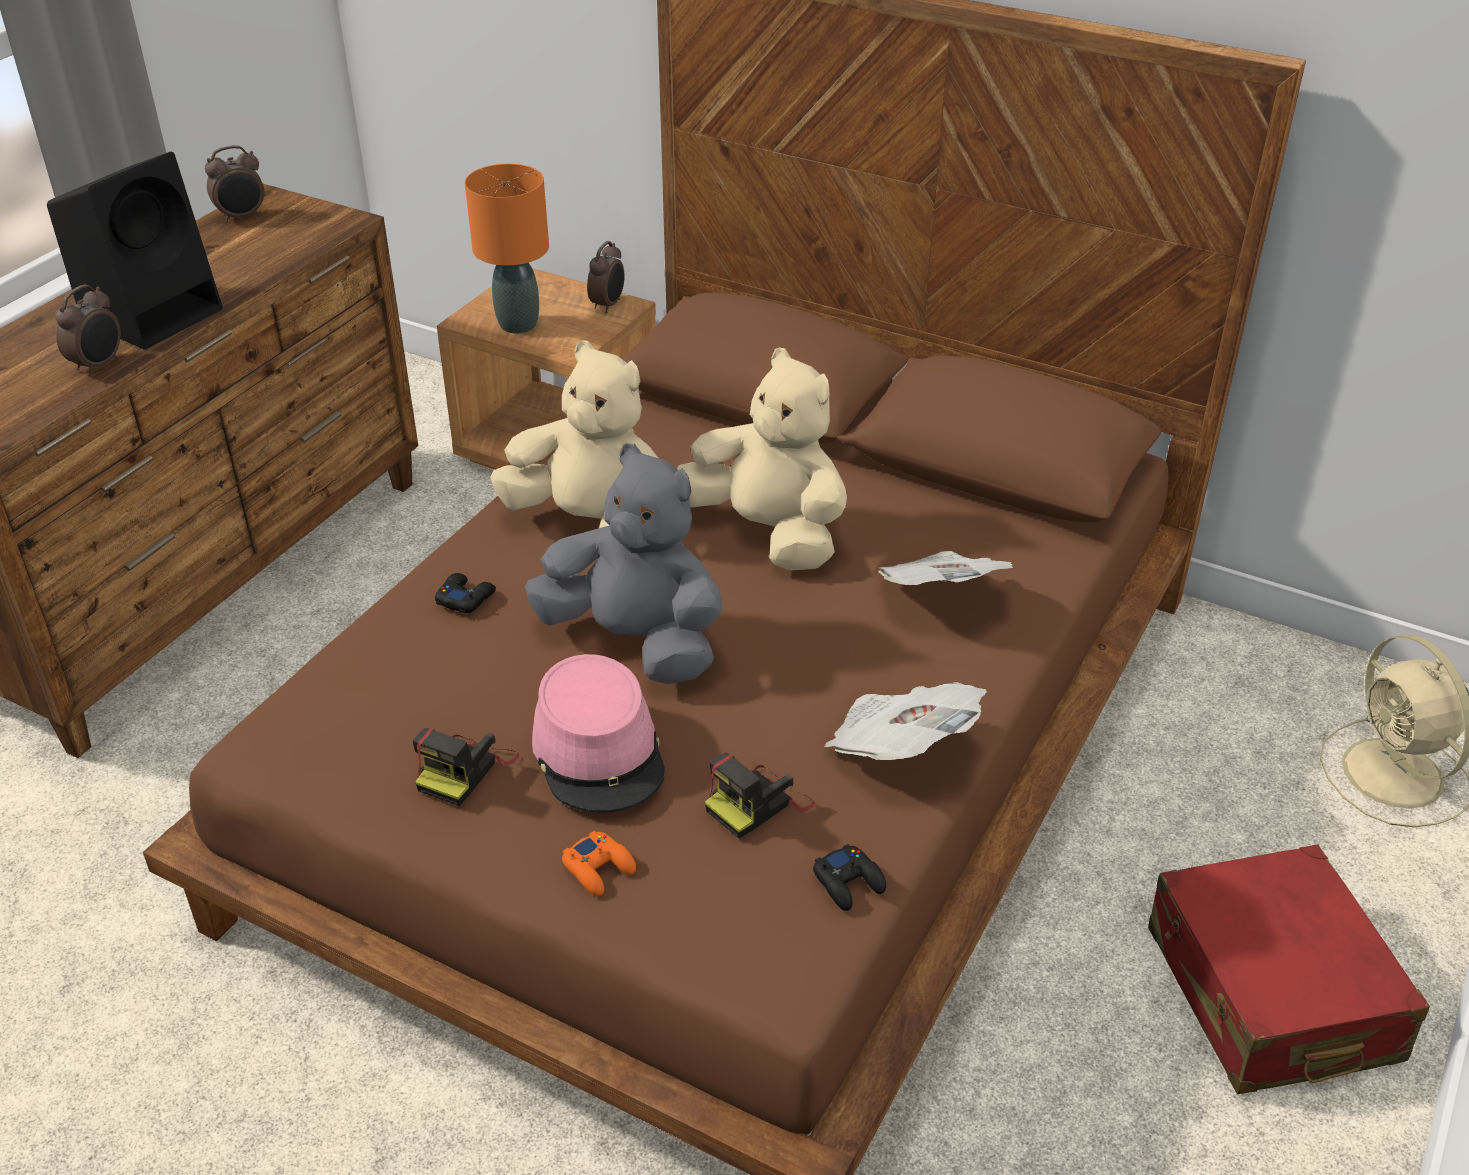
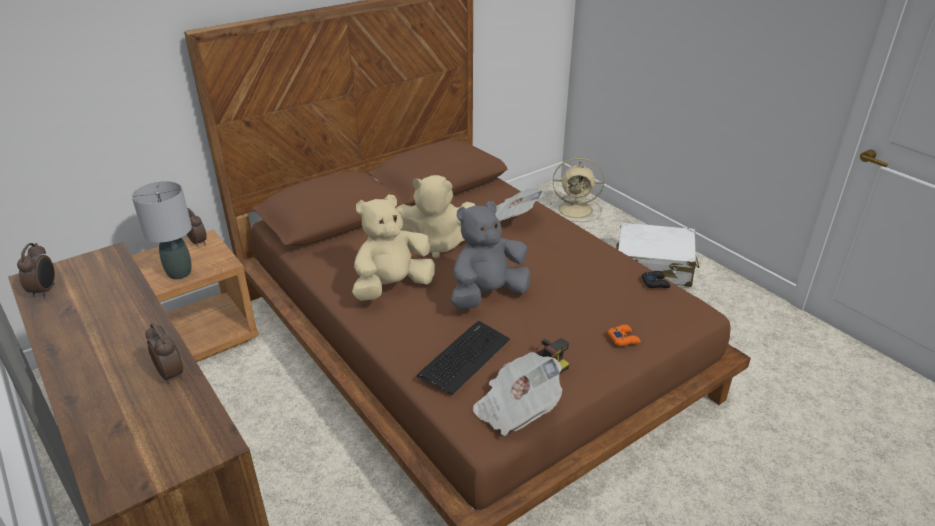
camera: 65 degrees left, 5 degrees down
(154, 313) = (130, 342): black speaker -> none
(425, 664) = (464, 357): none -> keyboard
(465, 598) = (417, 337): black game controller -> none
(518, 325) = (180, 273): orange table lamp -> grey table lamp
(599, 751) = (553, 322): pink hat -> none
(758, 803) = (605, 291): camera -> none
(769, 532) = (438, 244): beige plush toy -> beige plush toy turned 150 degrees counterclockwise
(900, 748) = (591, 252): newspaper -> newspaper (516, 409)
(1270, 994) = (653, 267): red suitcase -> white suitcase

